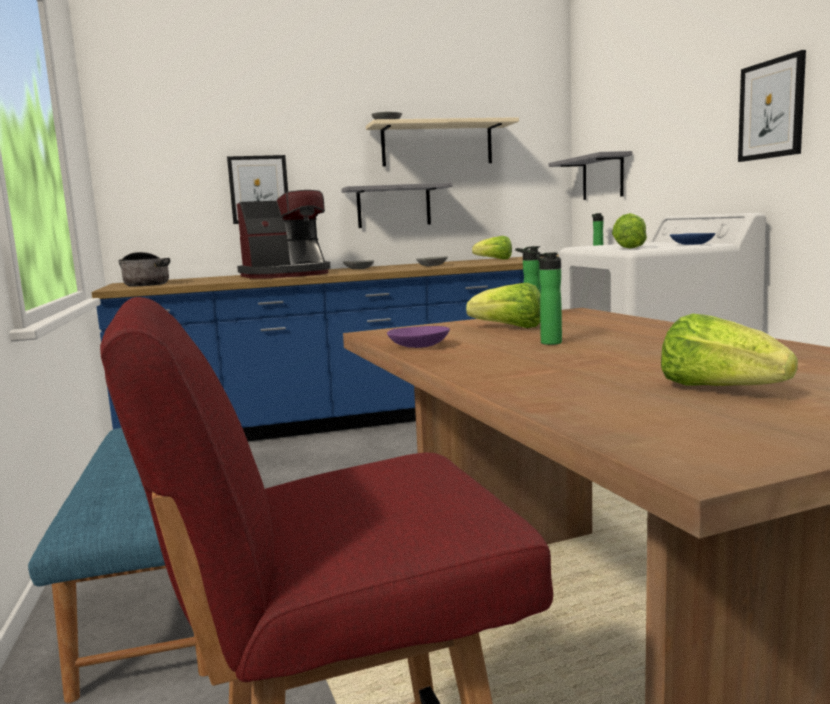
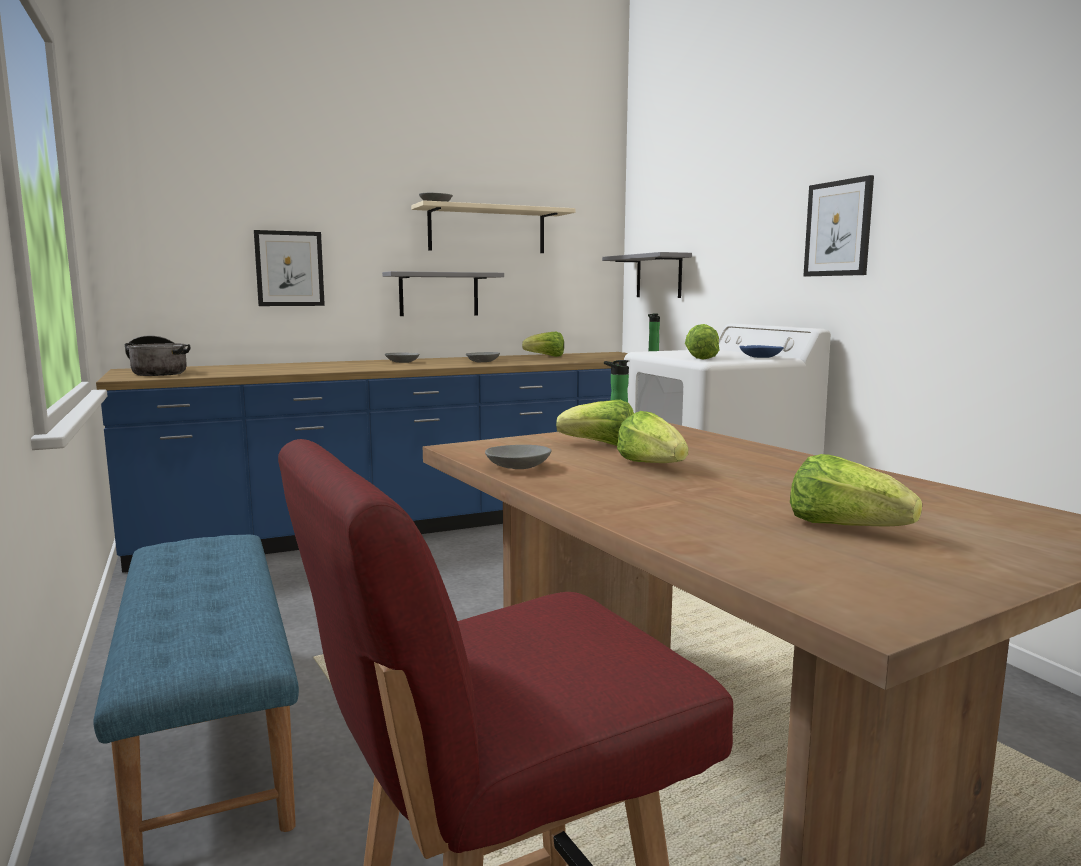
camera: 10 degrees left, 0 degrees up
(287, 275) = (324, 367): coffee machine -> none
(418, 346) = (517, 467): purple bowl -> grey bowl
(549, 342) = (652, 465): bottle -> lettuce

